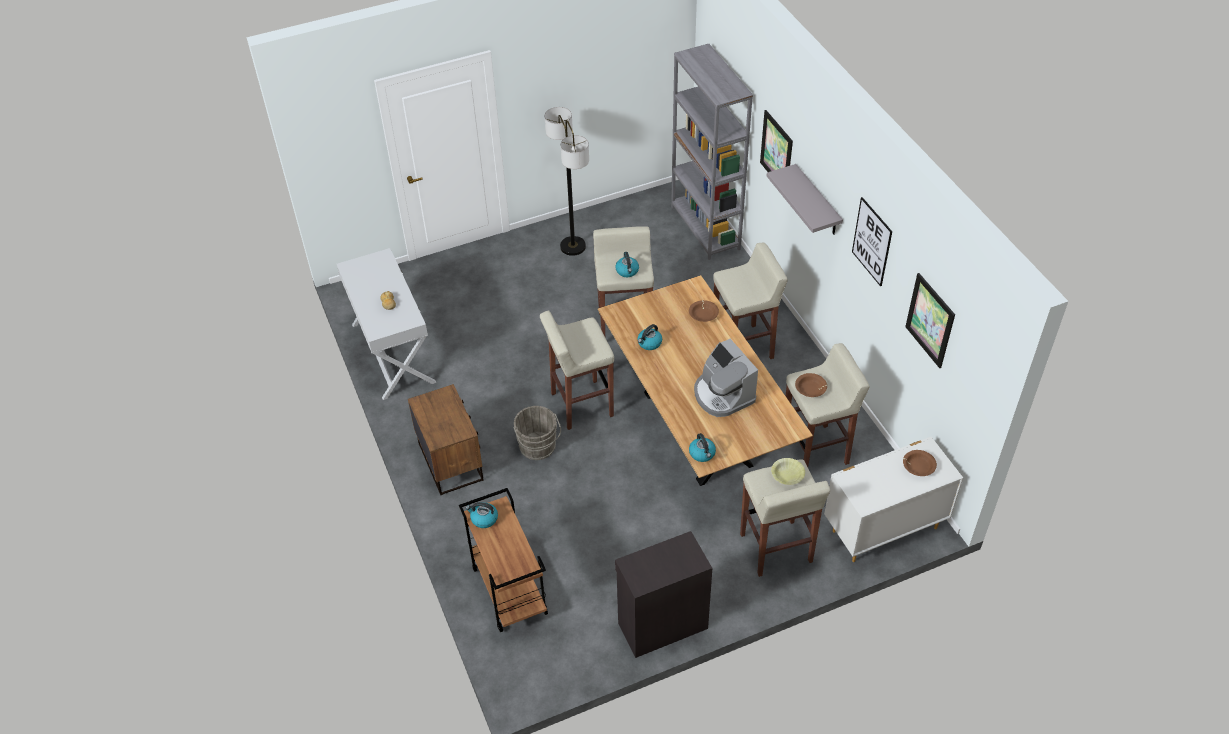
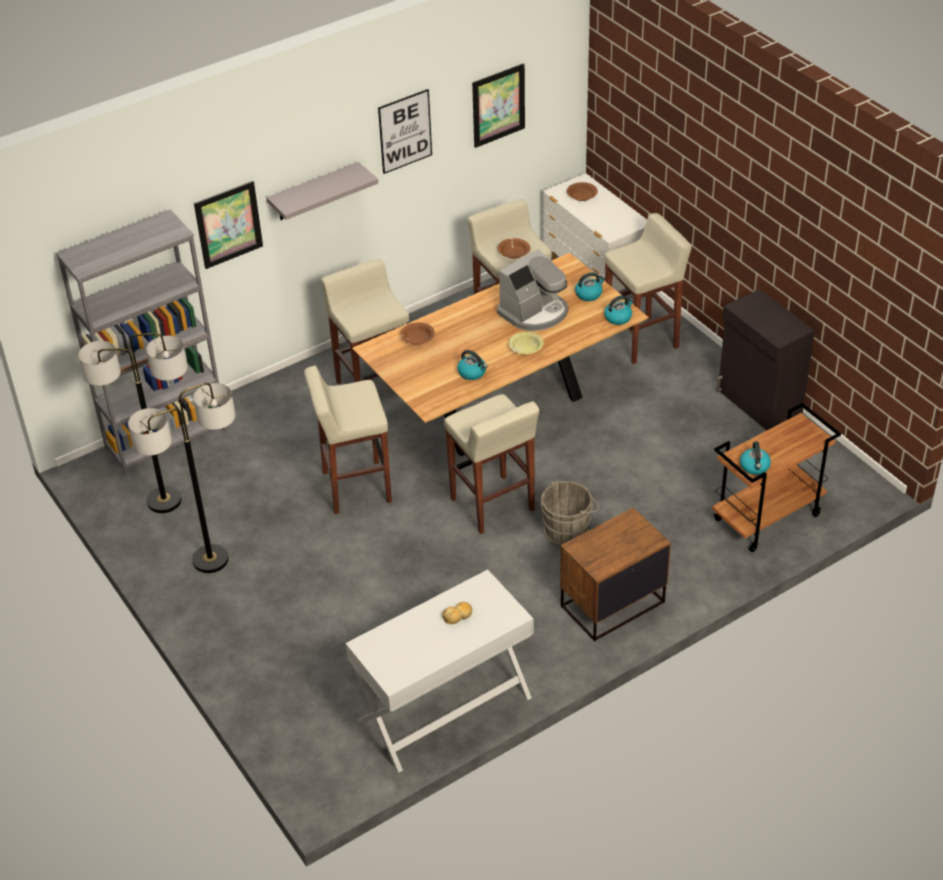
camera: 100 degrees left, 5 degrees down
(627, 271) = (361, 400): kettle -> kettle (589, 294)
(639, 225) = (164, 500): none -> floor lamp
(787, 475) = (629, 258): yellow bowl -> yellow bowl (525, 348)

